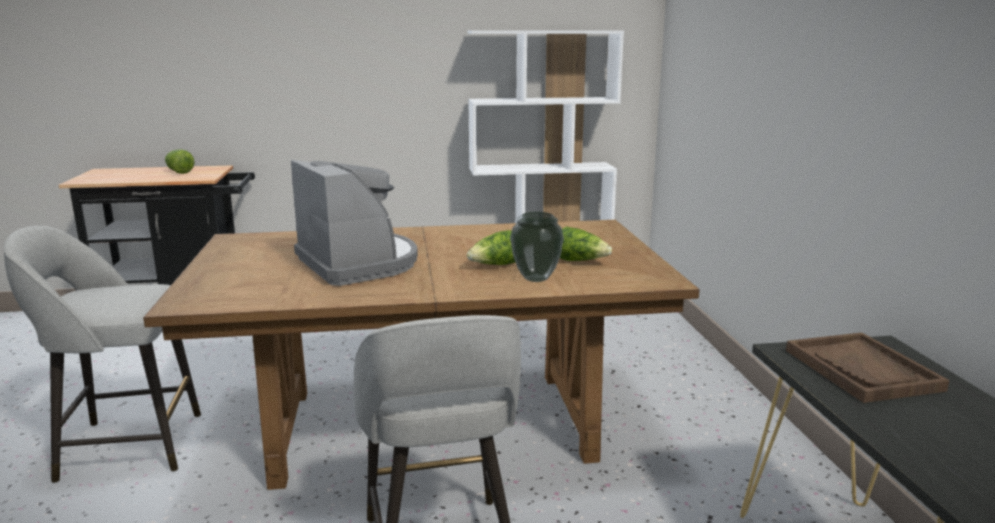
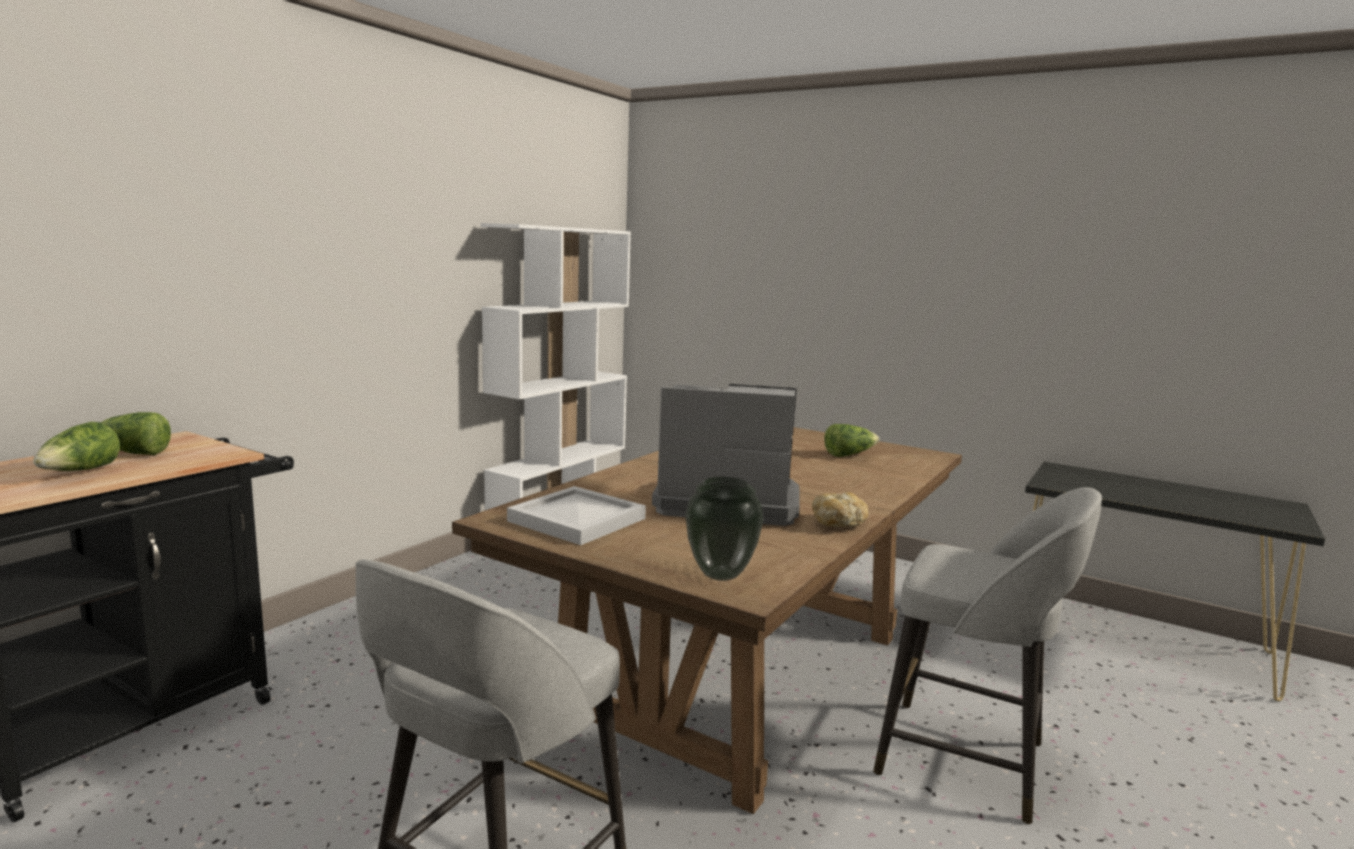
camera: 50 degrees left, 5 degrees down
(256, 249) = (577, 520): none -> white tray
(366, 295) = (838, 523): none -> bread
(496, 266) = (819, 473): lettuce -> lettuce (80, 472)
(536, 278) = (875, 474): vase -> vase (720, 574)
(862, 370) = (1093, 483): brown tray -> none

